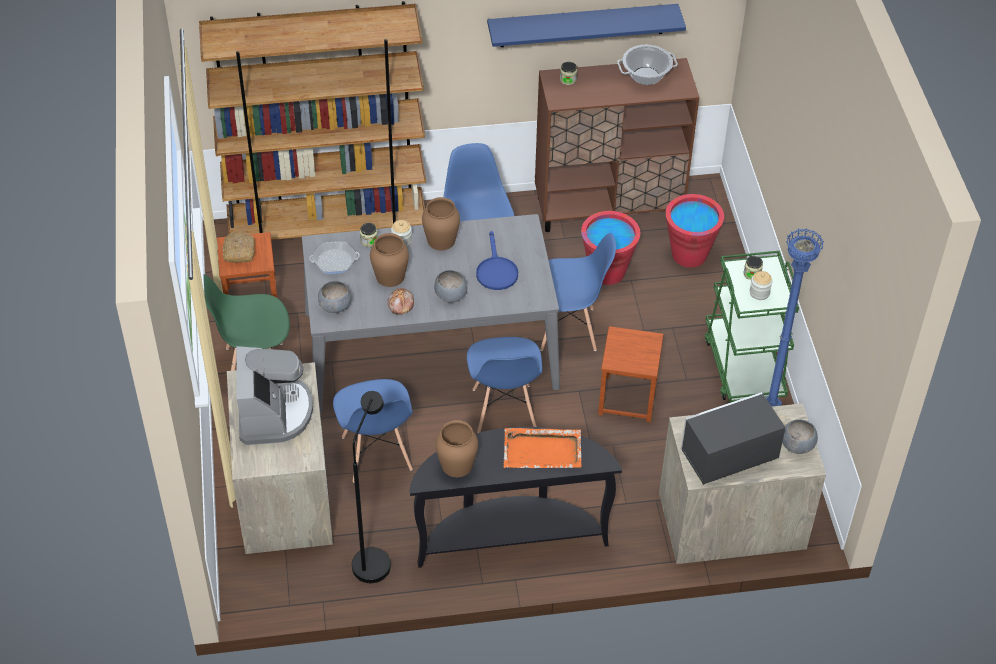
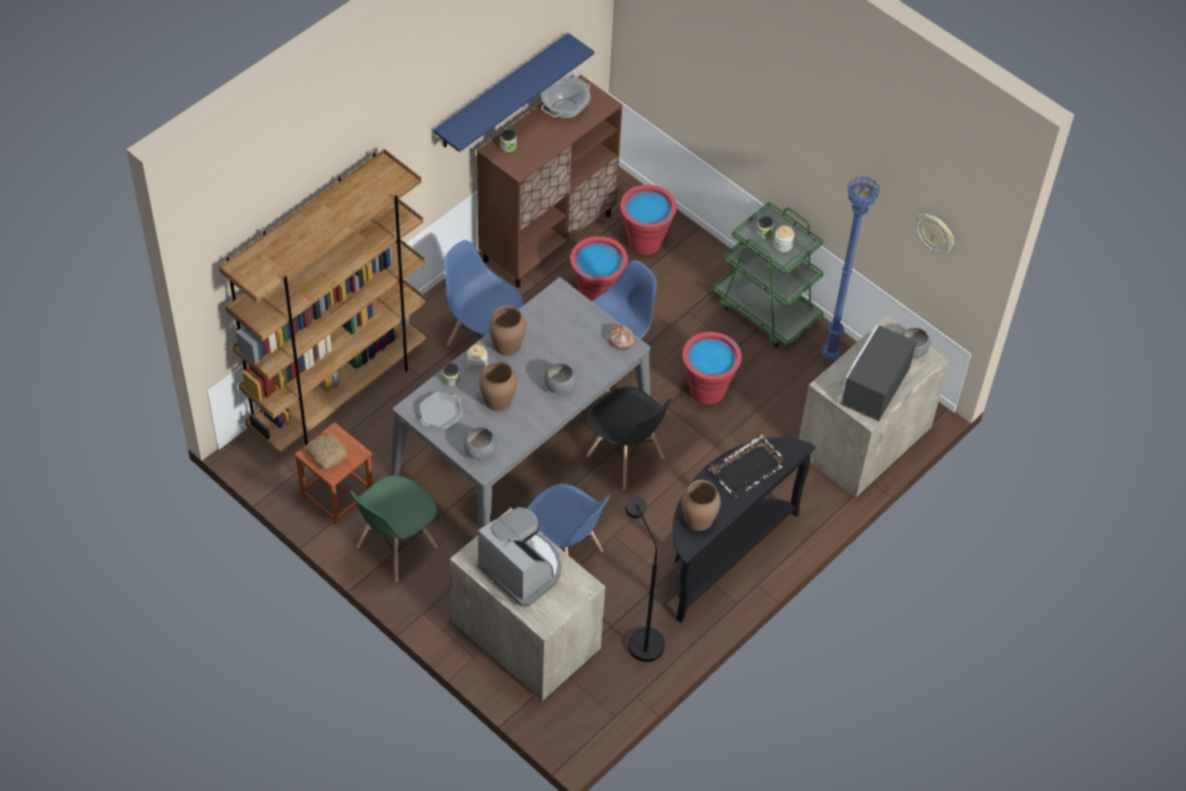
camera: 40 degrees left, 5 degrees up
(400, 304) = (529, 418): bread -> bread (620, 340)
(496, 271) = (574, 344): blue frying pan -> none
(503, 410) = (625, 458): blue chair -> black chair
(543, 450) = (748, 467): orange tray -> black tray
(628, 398) = (707, 390): brown stool -> red bucket
(861, 328) = (935, 233): none -> wall clock

